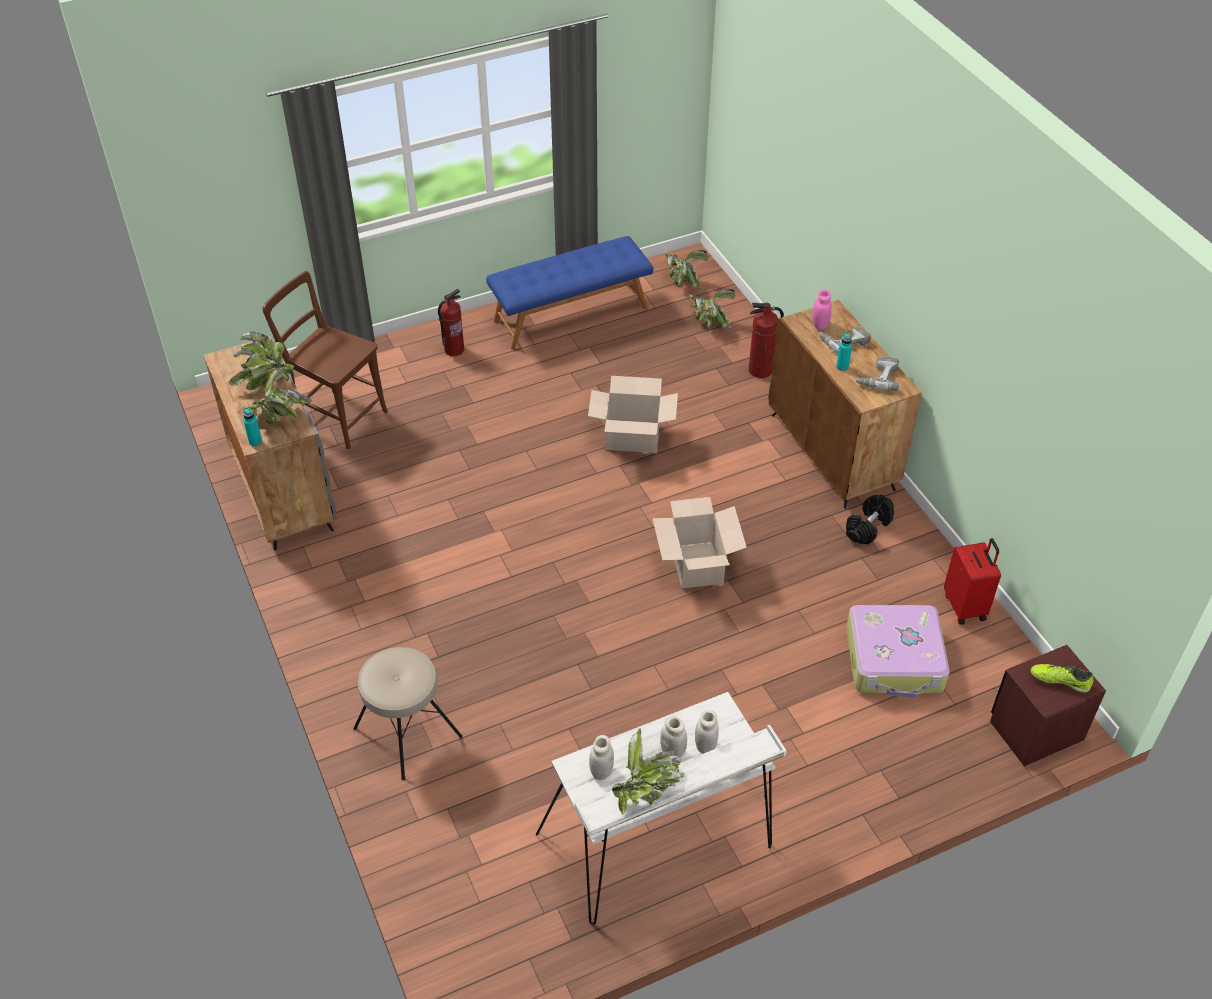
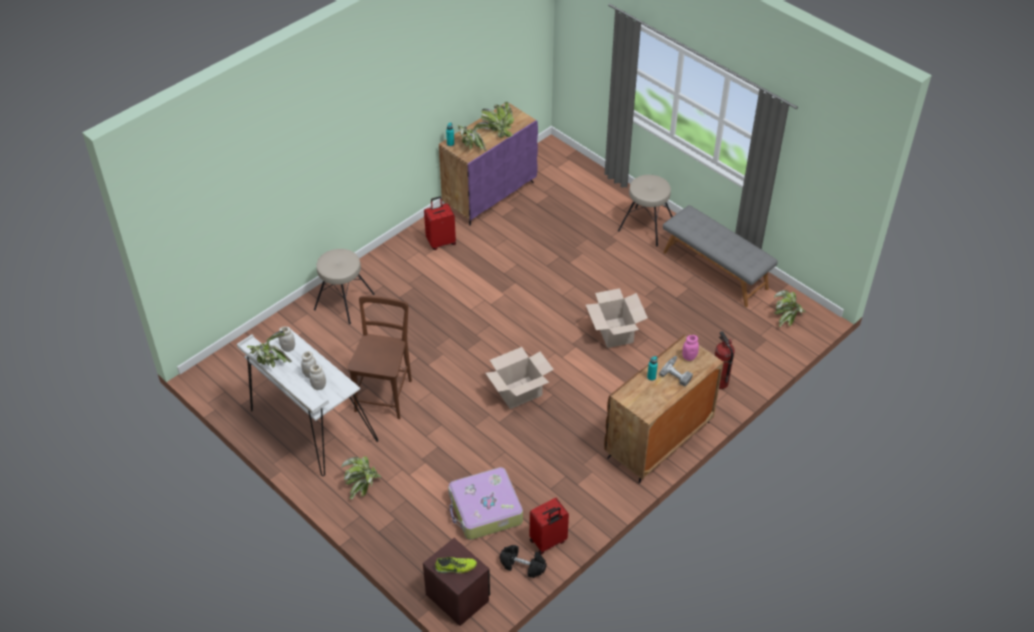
camera: 70 degrees right, 0 degrees up
(282, 489) = (490, 194): grey cabinet -> purple cabinet
(337, 415) = (559, 195): brown chair -> brown chair (384, 393)
(347, 574) = (441, 242): none -> red suitcase
(454, 349) = (646, 226): fire extinguisher -> beige stool
(570, 314) = (715, 270): blue bench -> grey bench
(709, 323) = (752, 343): potted plant -> potted plant (362, 485)
(868, 527) = (596, 474): black dumbbell -> black dumbbell (523, 565)
(877, 377) = (651, 398): power drill -> none
(1059, 680) = (456, 568): shoe -> shoe turned 90 degrees clockwise

